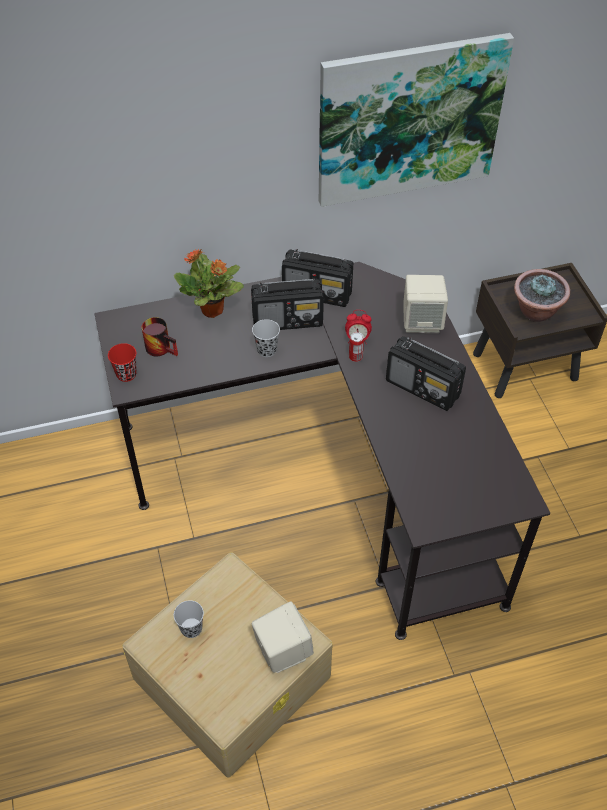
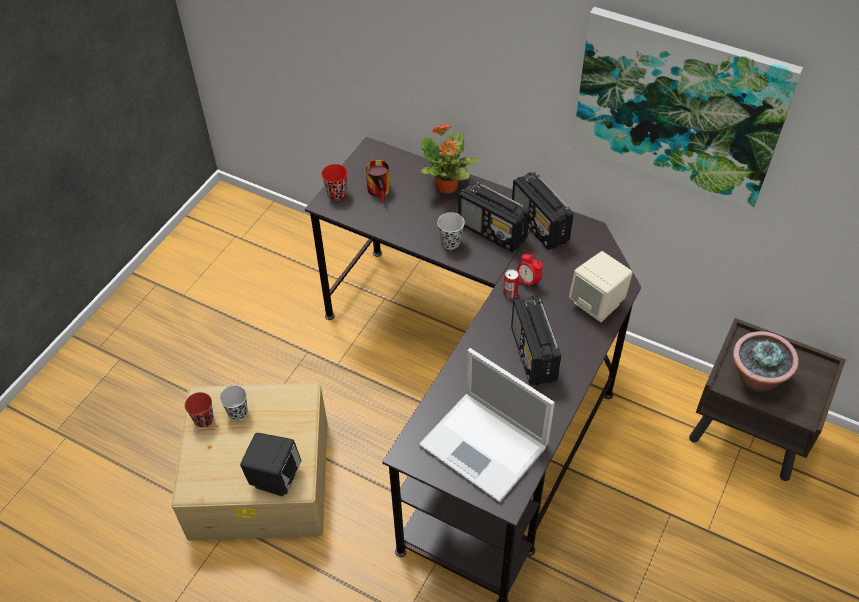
camera: 45 degrees right, 0 degrees up
(168, 658) = (204, 419): none -> red cup
(282, 651) = (275, 477): beige speaker -> black speaker
(469, 476) = (485, 446): none -> laptop

